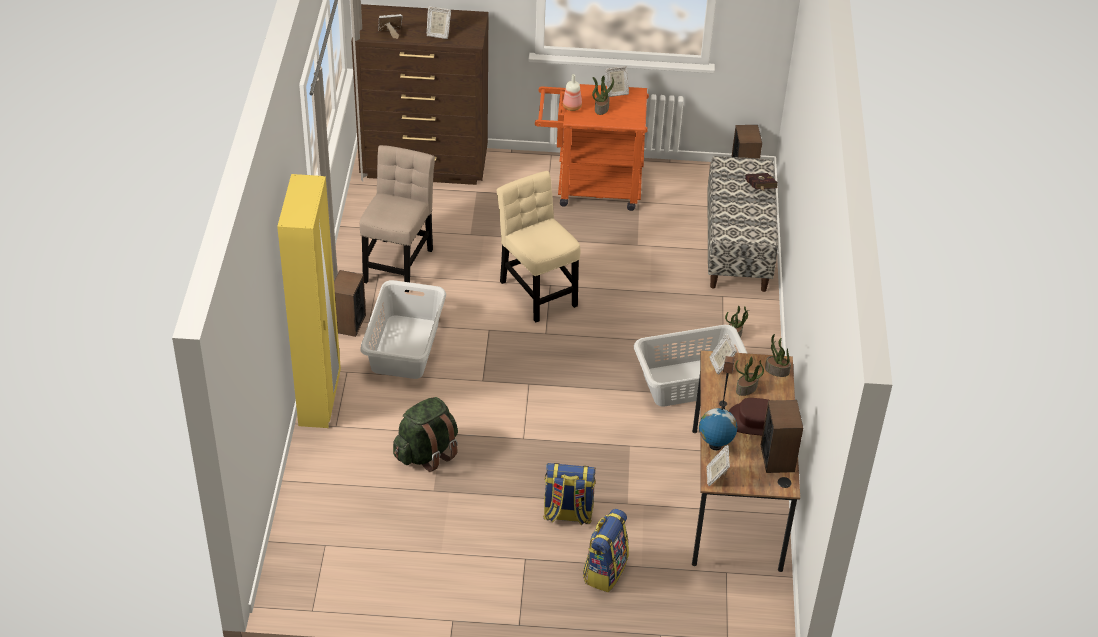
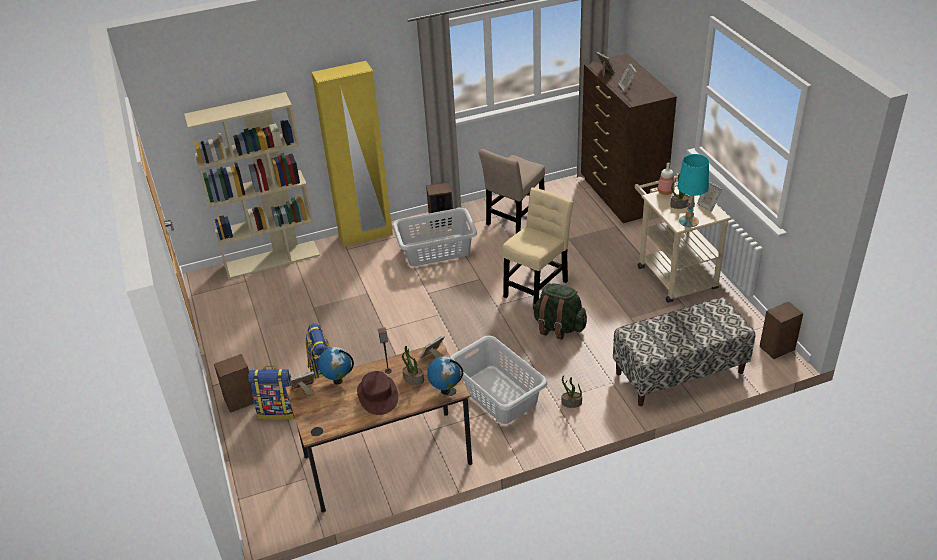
camera: 70 degrees right, 5 degrees down
(297, 506) = (272, 259): none -> beige bookcase
(399, 262) = (514, 220): beige chair -> beige chair turned 135 degrees clockwise
(426, 453) = (345, 293): green backpack -> green backpack (558, 327)
(589, 187) = (673, 273): orange cart -> beige cart
(633, 114) = (688, 221): none -> turquoise table lamp
(760, 189) = (706, 335): red book -> none
(776, 370) = (445, 390): potted plant -> globe
(777, 458) = (342, 419): speaker -> speaker (240, 400)

